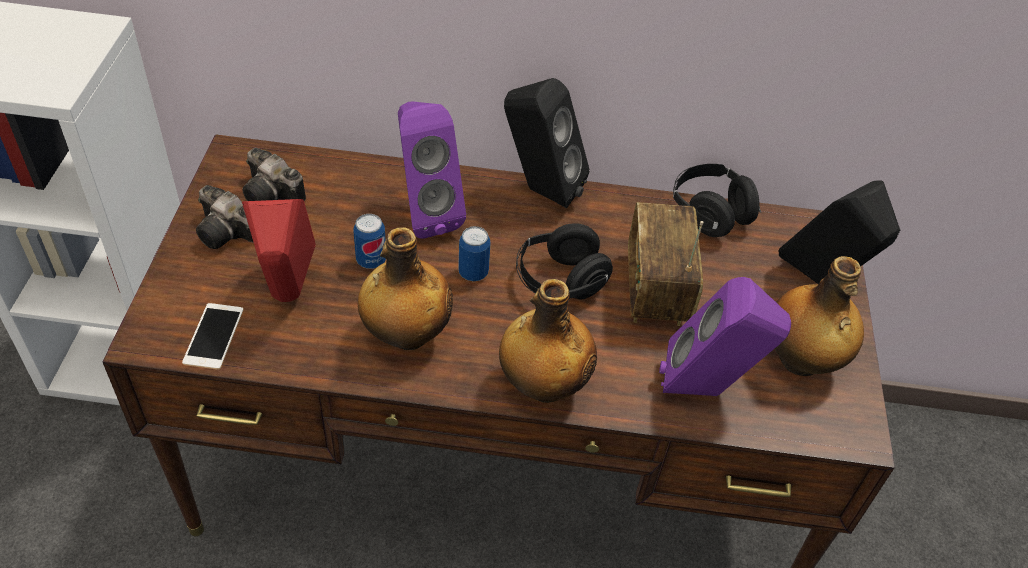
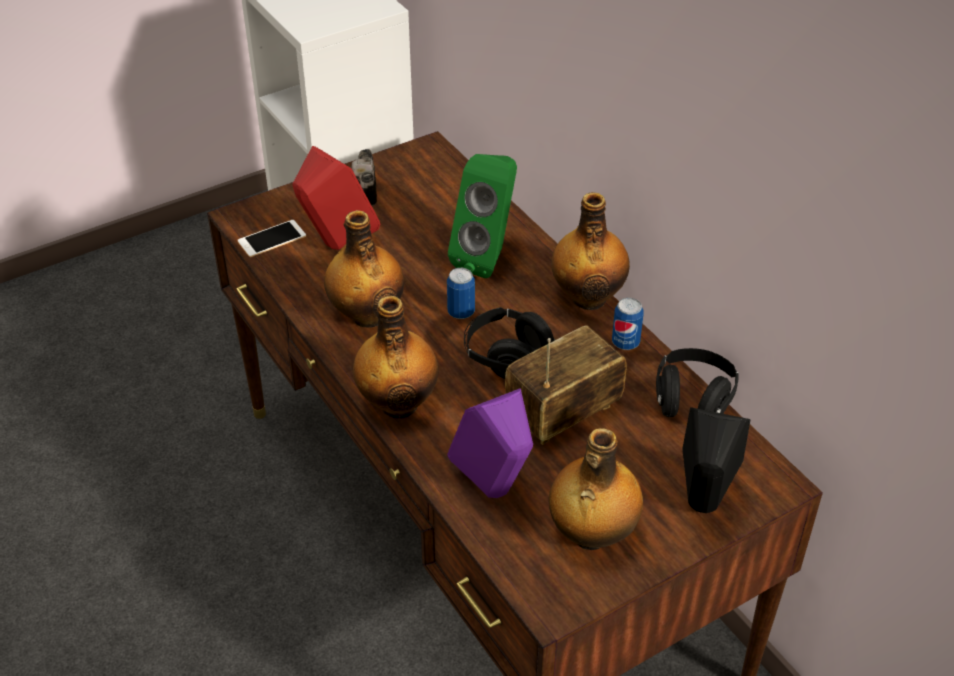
camera: 55 degrees right, 5 degrees down
(274, 194) = (416, 186): camera -> none
(371, 260) = (412, 261): can -> can (625, 343)
(425, 213) = (488, 258): purple speaker -> green speaker
(539, 190) = (588, 297): black speaker -> bottle

